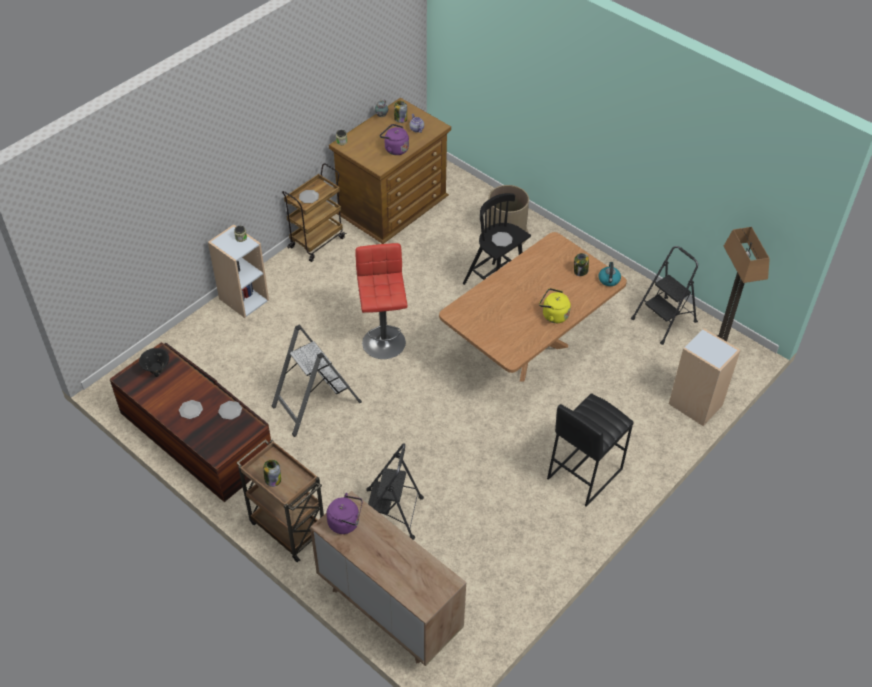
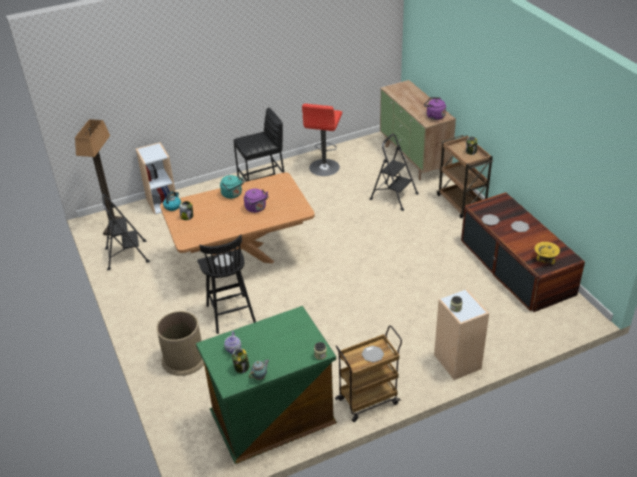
camera: 155 degrees left, 10 degrees down
(156, 369) = (545, 259): black bowl -> yellow bowl
(315, 404) = (420, 264): grey step ladder -> none
(384, 342) = (348, 293): red stool -> red stool (324, 167)
(393, 207) = (272, 420): brown dresser -> green dresser
(395, 149) = (270, 331): purple kettle -> purple kettle (256, 208)
(553, 315) = (233, 194): yellow kettle -> turquoise kettle

